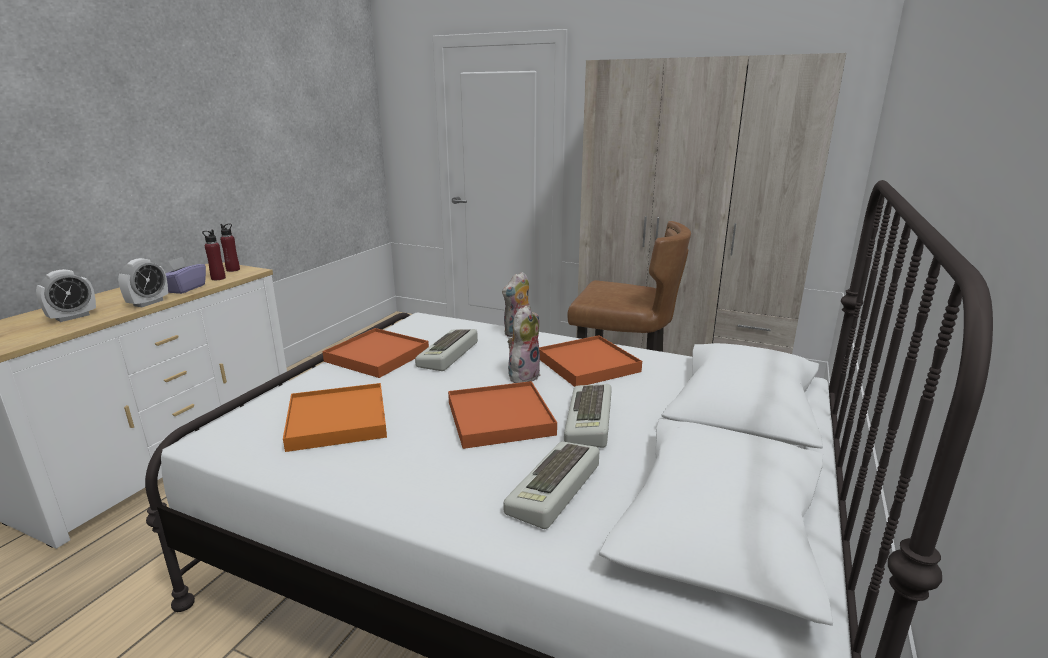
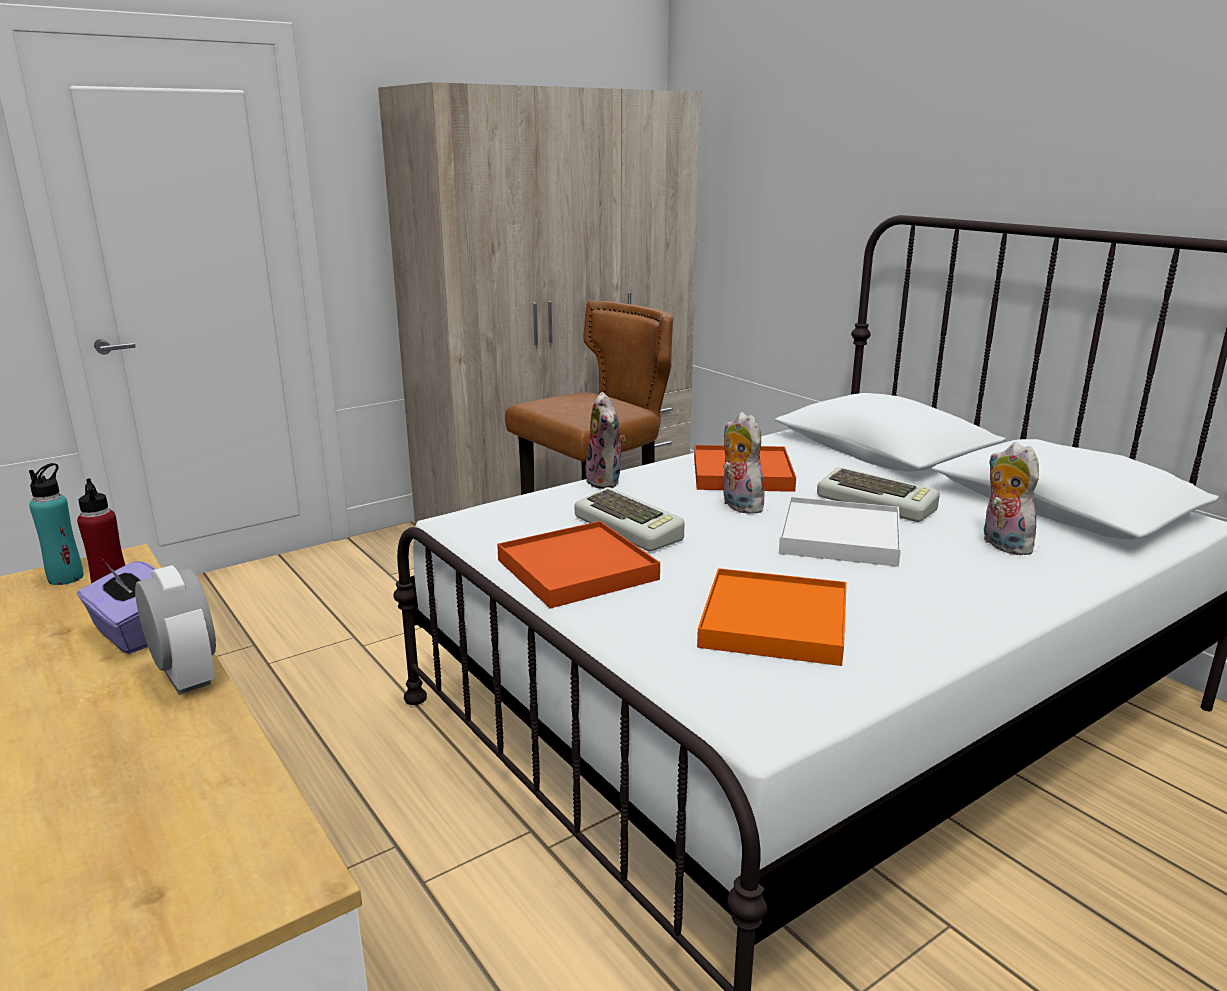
camera: 60 degrees left, 0 degrees up
(72, 317) = (144, 777): alarm clock -> none
(233, 270) = (66, 578): red bottle -> turquoise bottle
(499, 418) = (840, 537): orange tray -> white tray
(556, 490) = (1002, 545): keyboard -> plush toy

